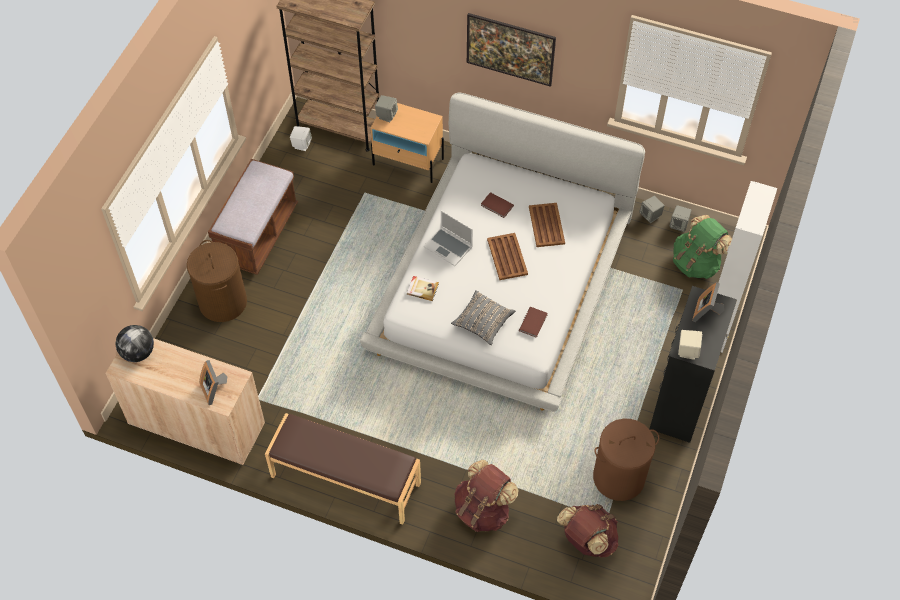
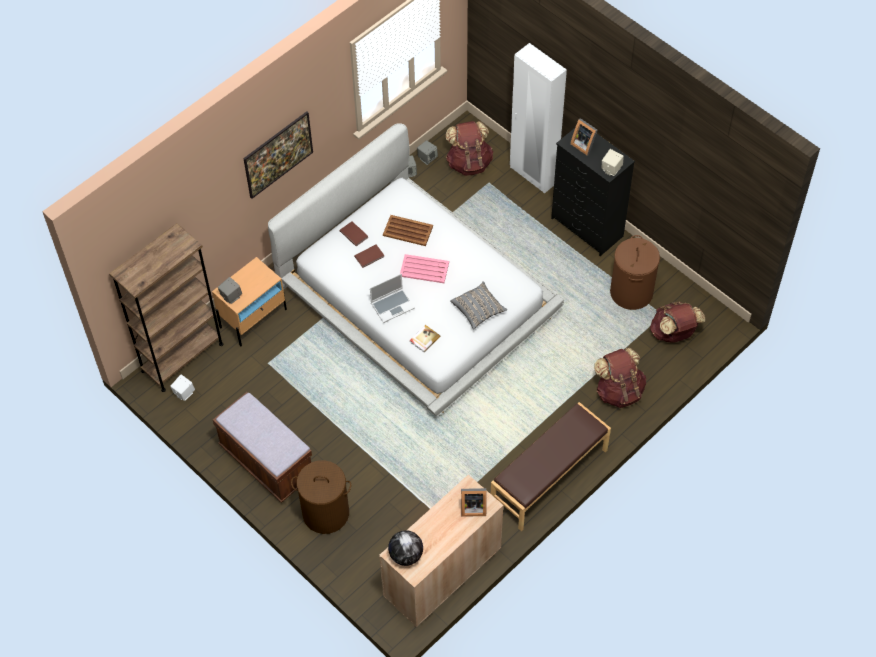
camera: 65 degrees left, 0 degrees up
(507, 257) = (424, 269): brown tray -> pink tray
(534, 322) = (496, 276): brown book -> brown book (354, 234)
(696, 263) = (469, 163): green backpack -> brown backpack

